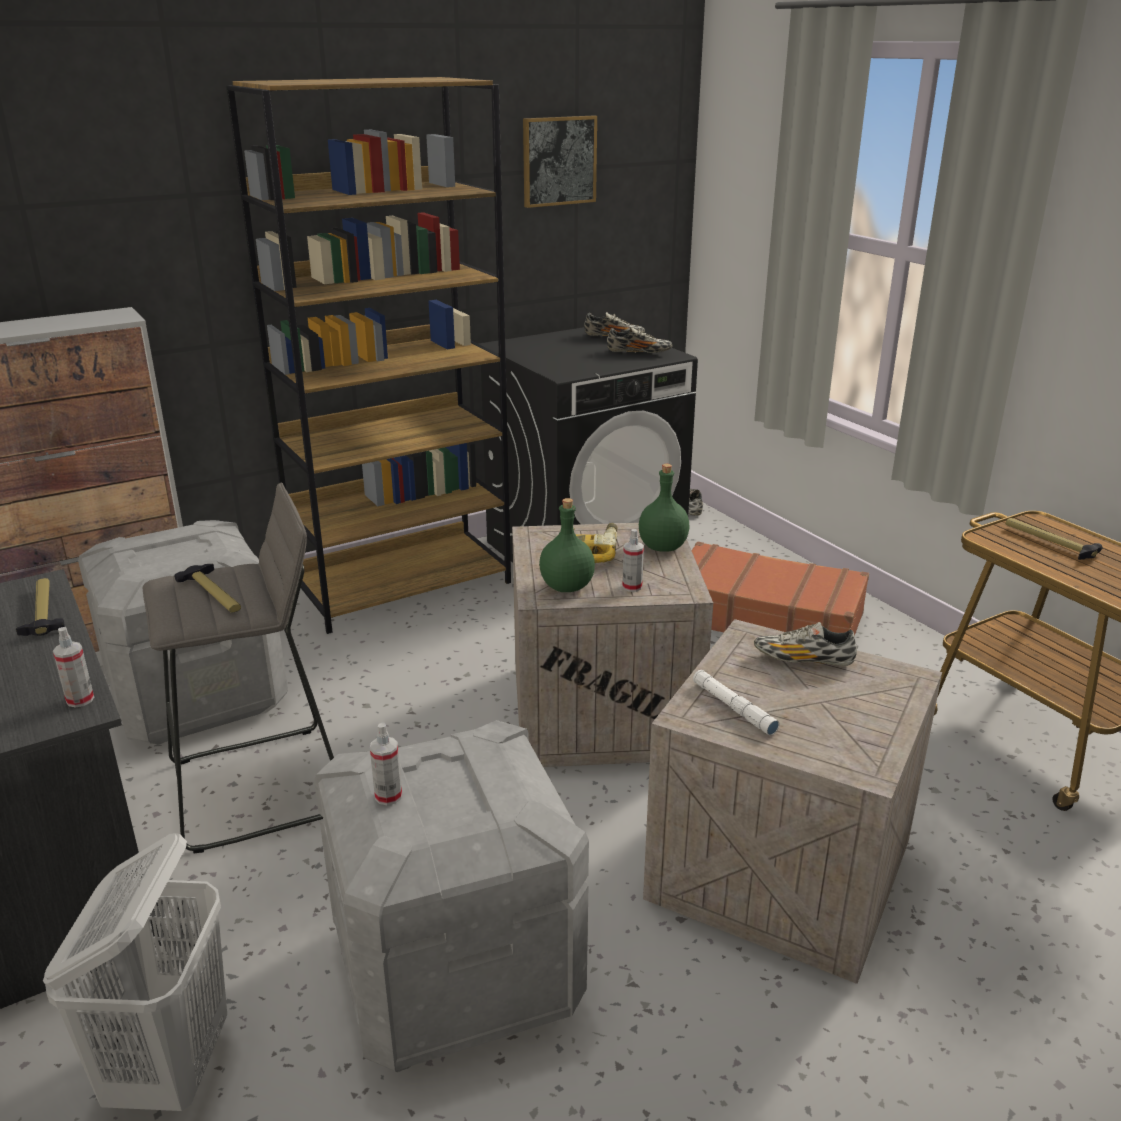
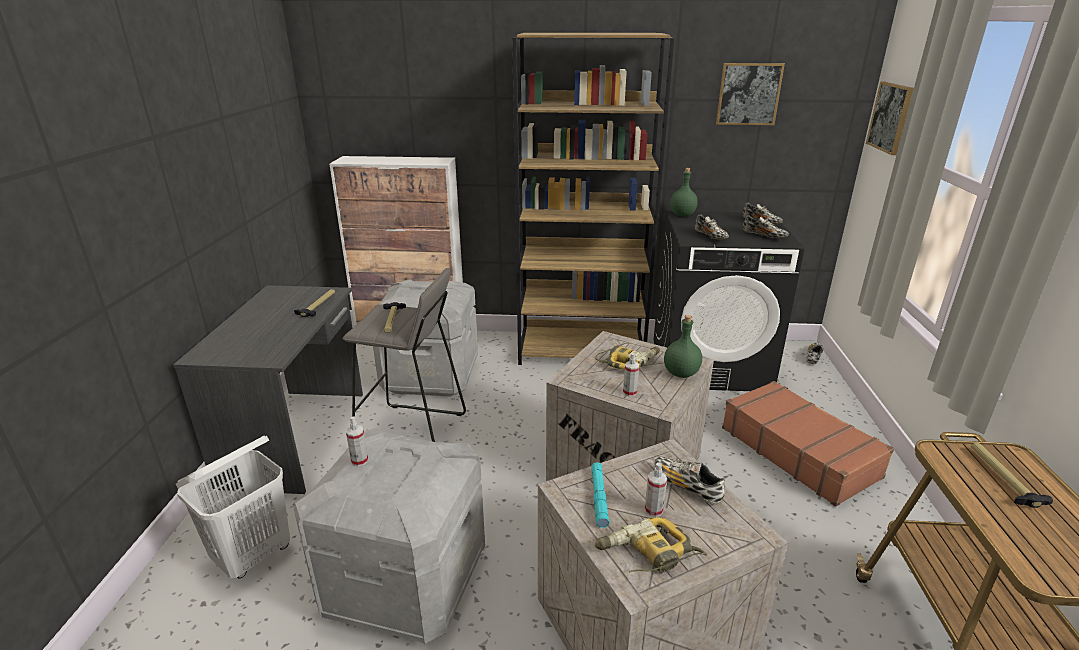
camera: 35 degrees right, 0 degrees up
(80, 699) = (279, 353): spray bottle -> spray bottle (653, 510)
(568, 587) = (590, 378): green bottle -> green bottle (682, 215)
(580, 365) = (710, 237): none -> shoe
(733, 179) = (890, 117): none -> picture
(733, 708) = (599, 498): white flashlight -> turquoise flashlight
(844, 740) = (647, 556): none -> power drill

